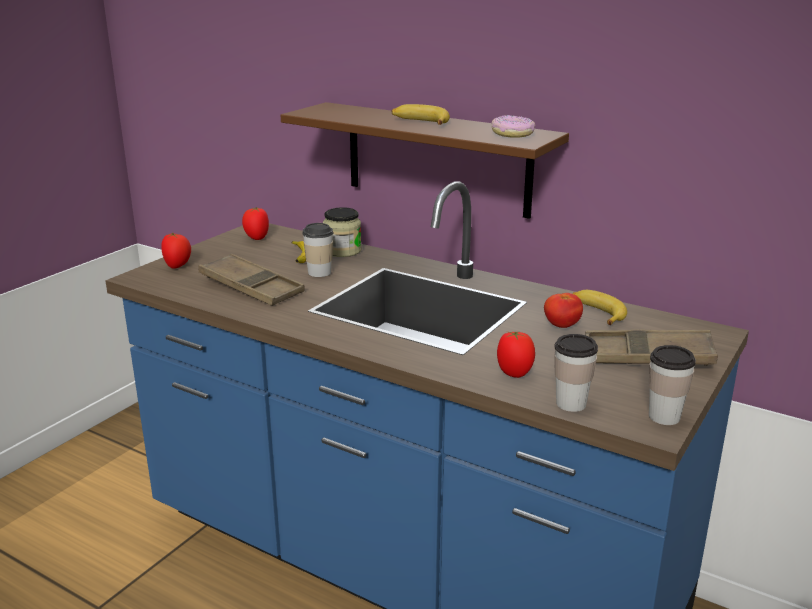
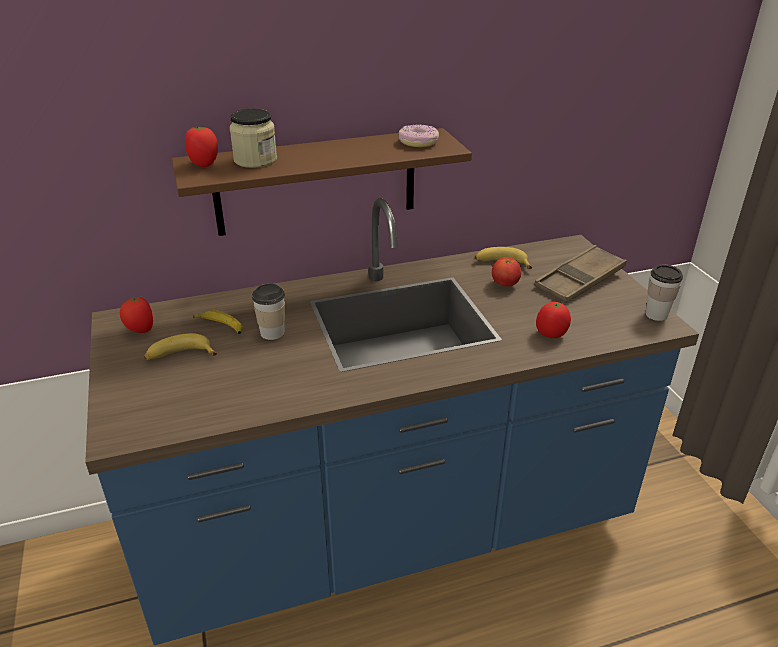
camera: 50 degrees left, 10 degrees up
(178, 266) = (130, 401): tomato -> tomato (204, 164)
(251, 287) = (249, 379): brown tray -> none
(342, 250) = (245, 302): jar -> jar (255, 160)
(420, 122) = (325, 153): banana -> banana (180, 356)
(570, 404) = (612, 336): cup -> none

